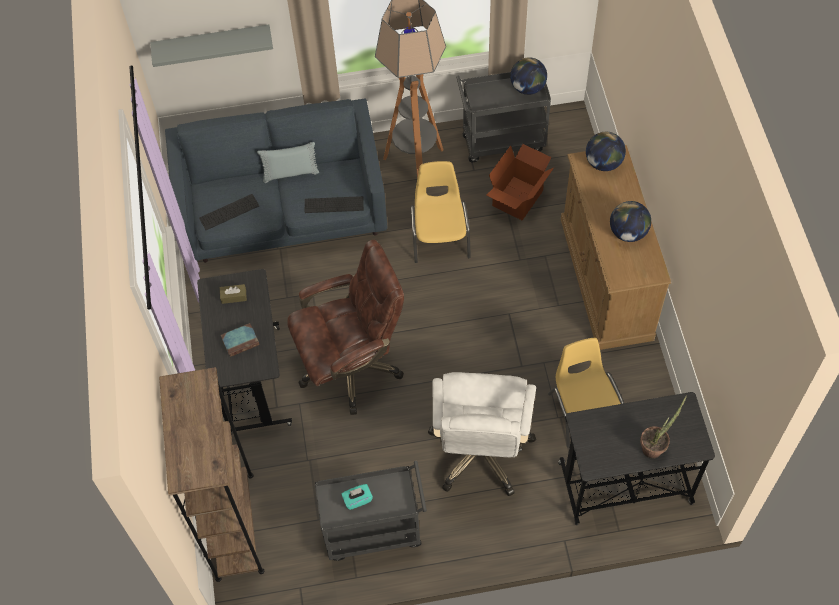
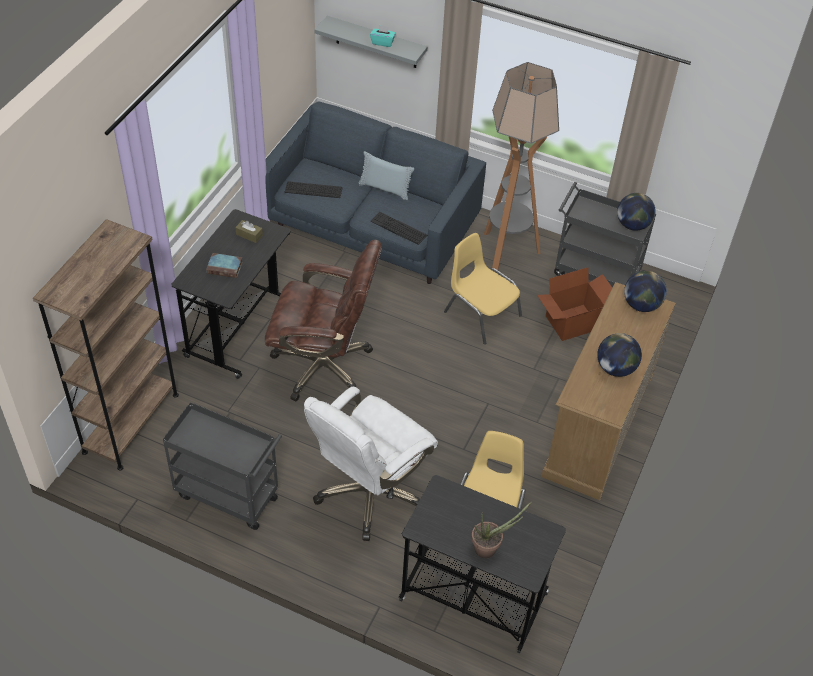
camera: 30 degrees right, 10 degrees down
(357, 500) = (213, 438): turquoise tissue box -> turquoise tissue box (382, 42)
(440, 235) = (481, 313): yellow chair -> yellow chair turned 75 degrees counterclockwise

